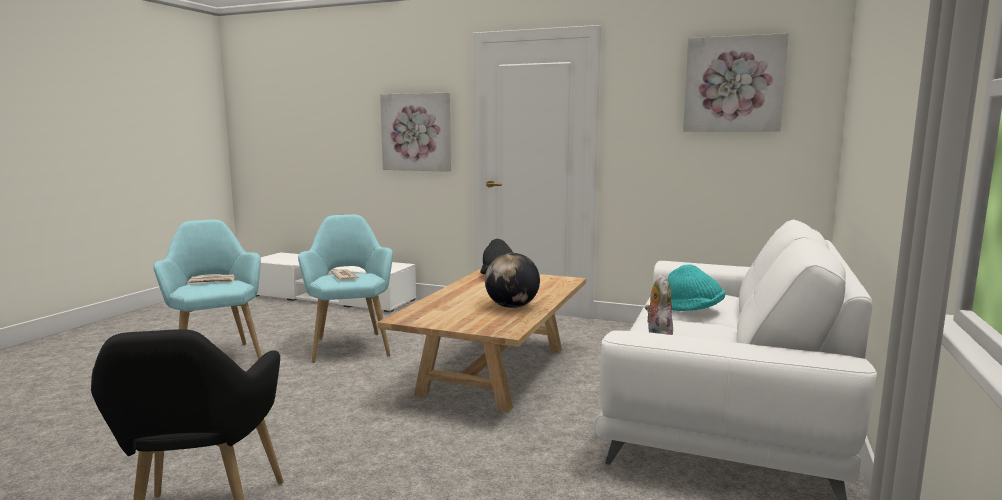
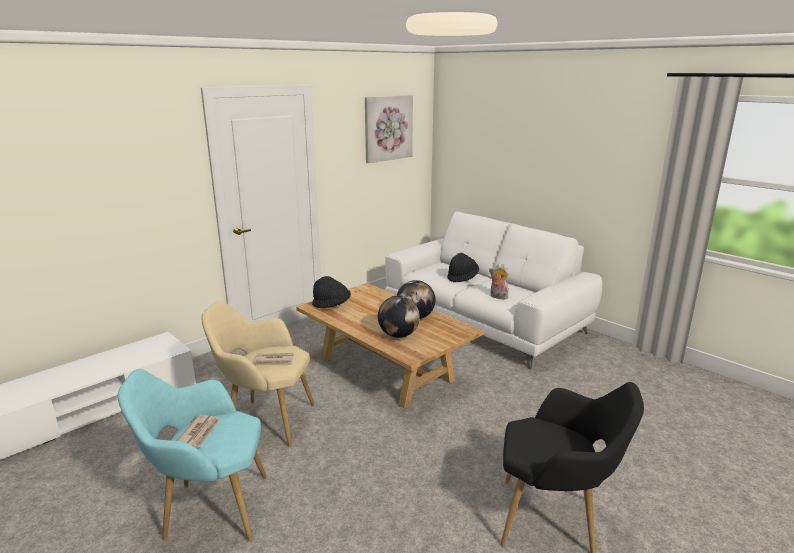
camera: 65 degrees left, 10 degrees up
(350, 345) = (265, 420): turquoise armchair -> beige armchair
(416, 132) = (149, 196): picture -> none
(452, 307) = (398, 335): none -> globe
(693, 310) = (462, 278): turquoise hat -> black hat

